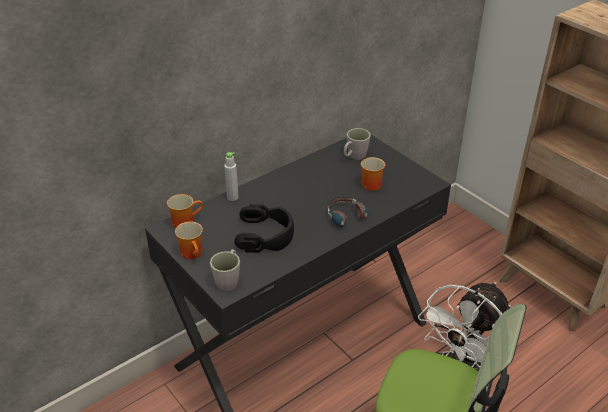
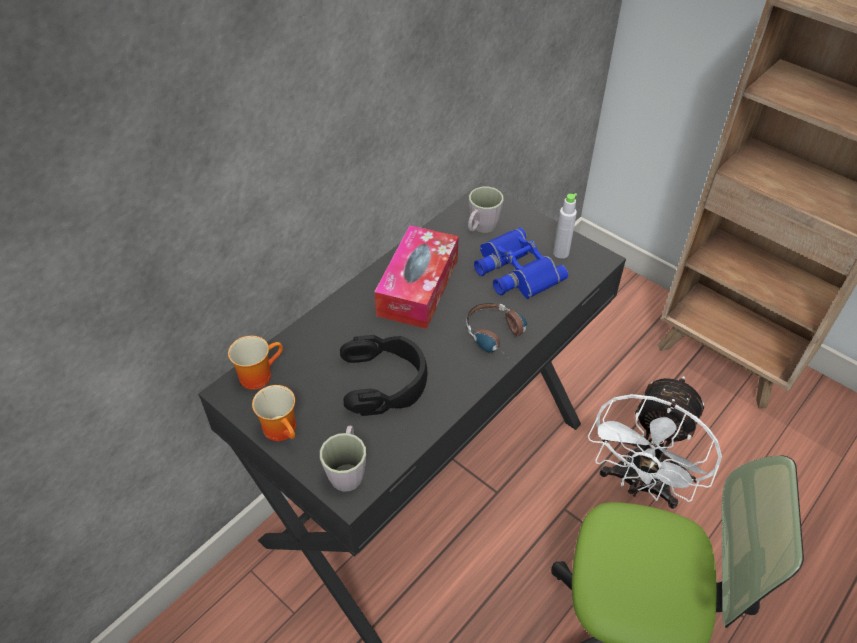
camera: 10 degrees left, 10 degrees up
(232, 197) = (320, 320): grey bottle -> grey bottle (561, 253)
(302, 186) = (418, 287): none -> tissue box
(370, 183) = (514, 271): mug -> blue binoculars

